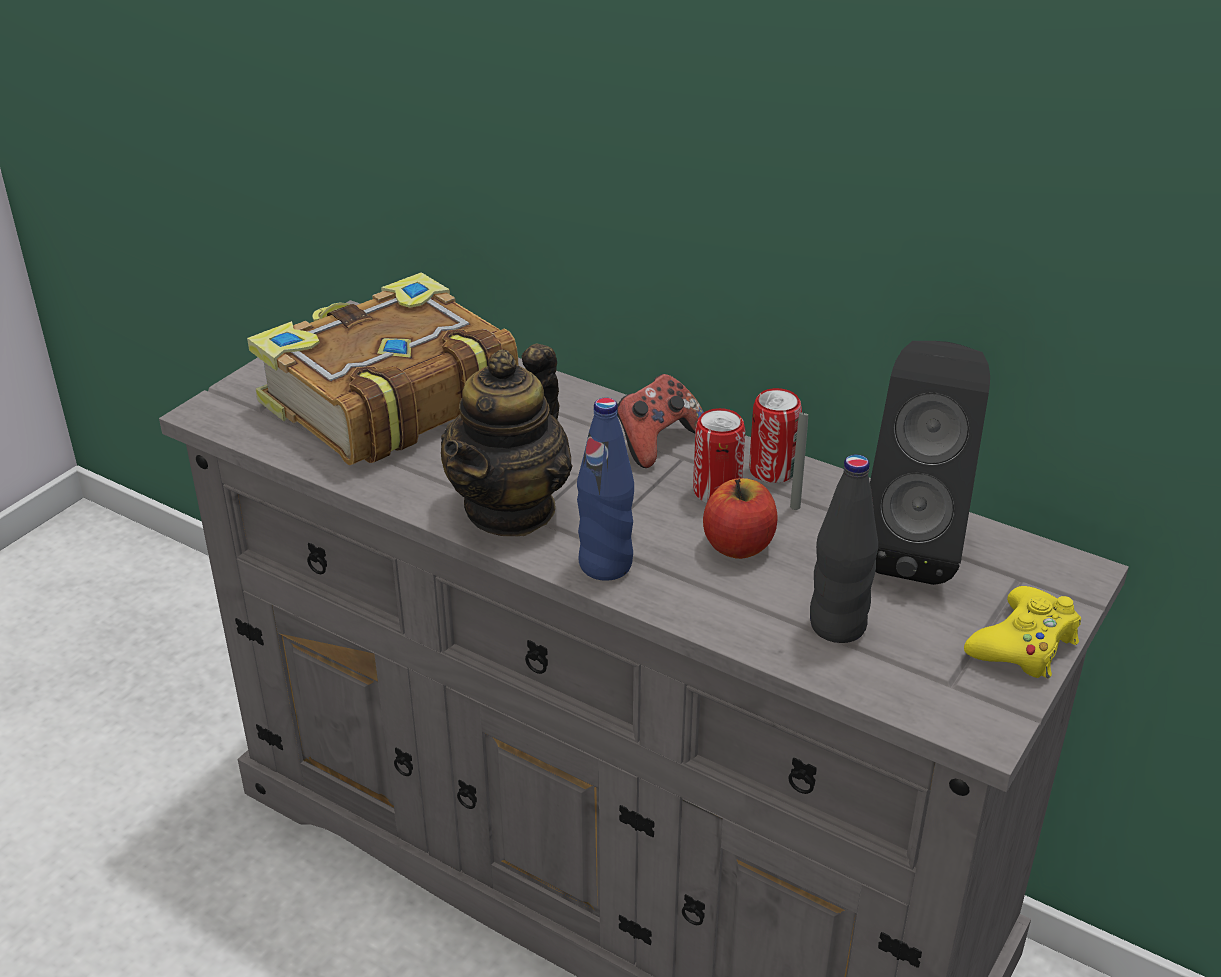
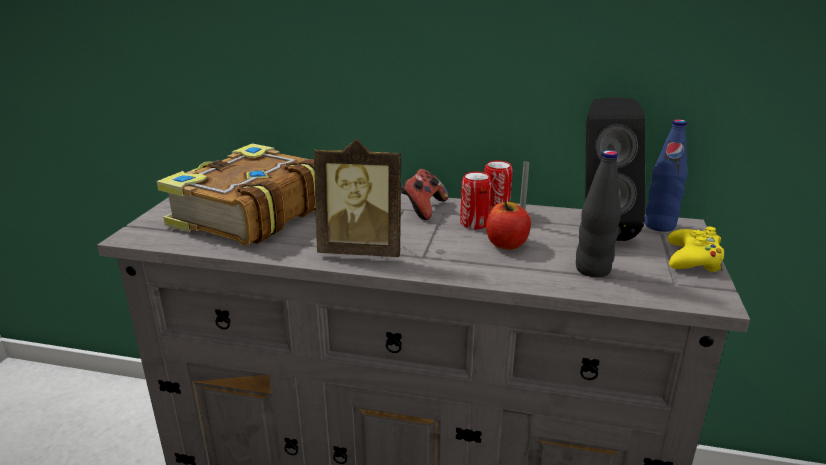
camera: 20 degrees left, 10 degrees down
(511, 509) = (362, 250): teapot -> picture frame
(605, 565) = (439, 266): blue bottle -> blue bottle (659, 225)

